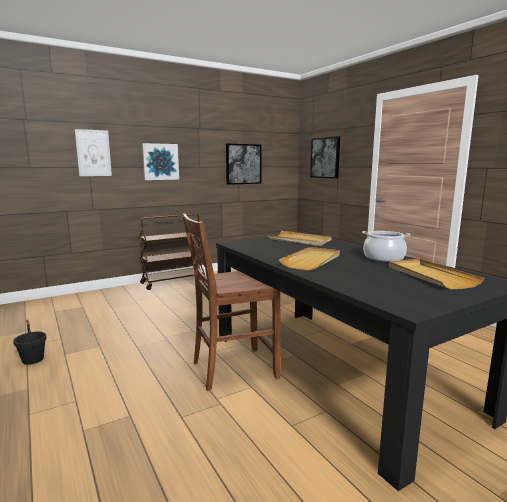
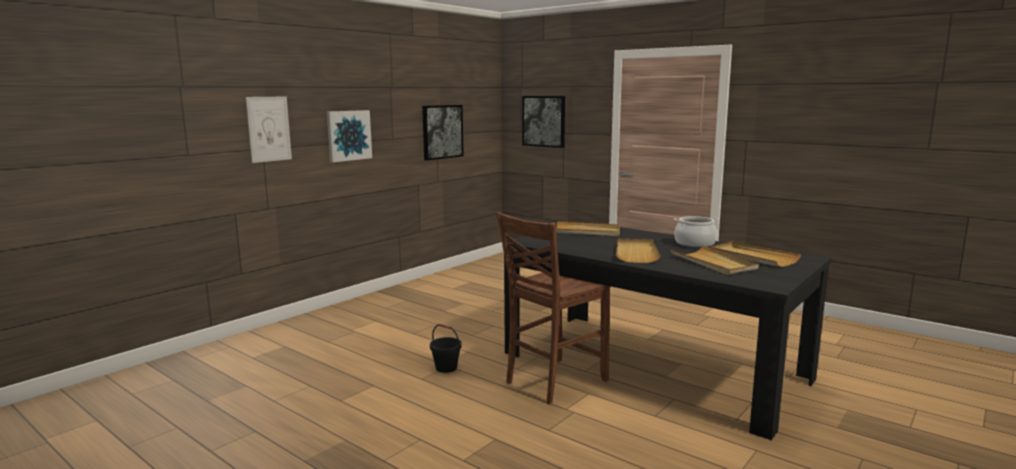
camera: 20 degrees left, 0 degrees up
(33, 359) = (308, 412): black bucket -> black bucket (446, 368)
(173, 282) = (373, 299): brown cart -> none
(376, 277) = (713, 263): none -> beige tray

